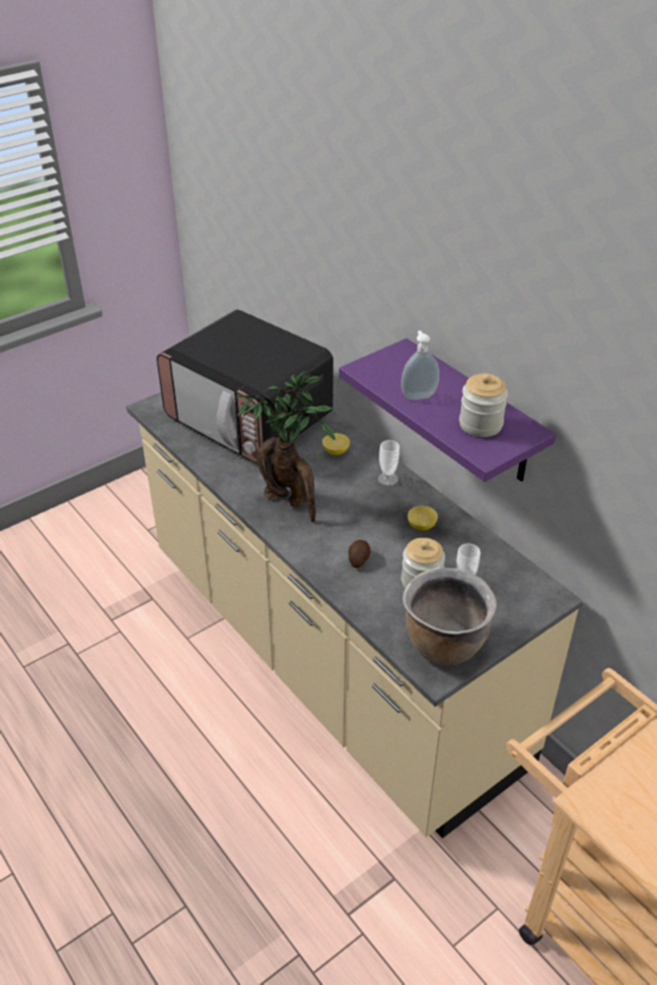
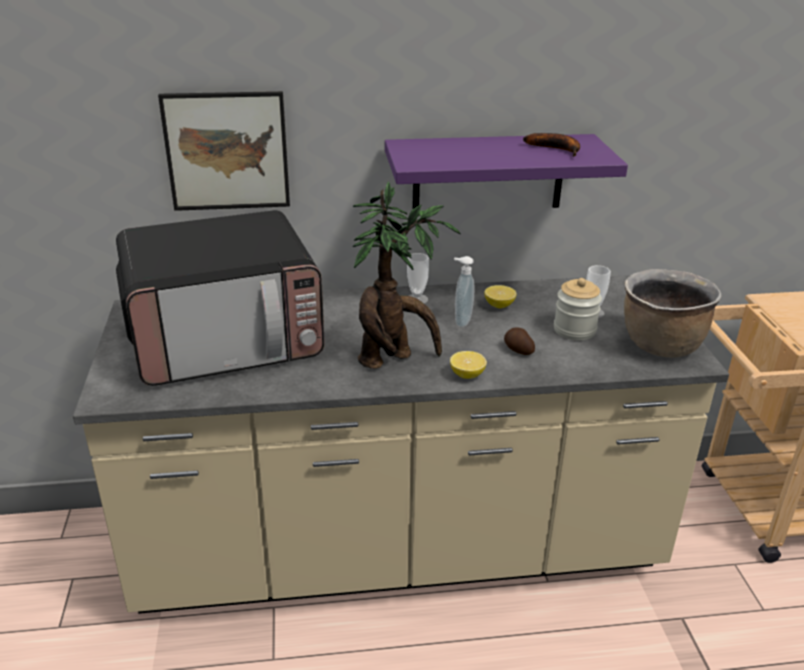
camera: 60 degrees left, 10 degrees down
(320, 288) = (227, 151): none -> picture
(336, 451) = (345, 310): lemon -> lemon (467, 375)
(418, 395) = (486, 156): soap dispenser -> soap dispenser (461, 321)
(480, 424) = (557, 149): jar -> banana

